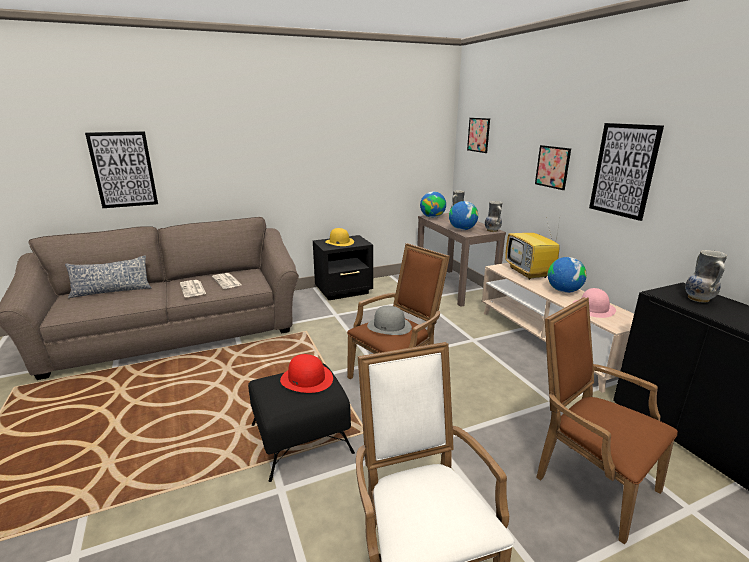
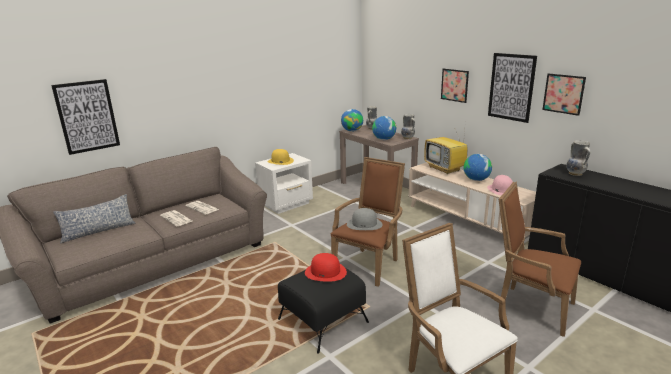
camera: 15 degrees left, 0 degrees up
(344, 291) = (287, 204): black nightstand -> white nightstand
(478, 135) = (384, 59): picture -> picture (563, 94)

